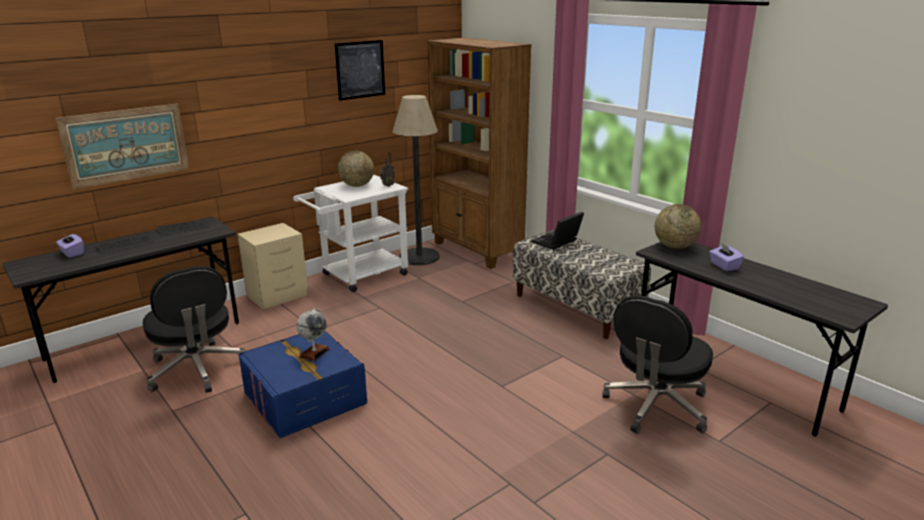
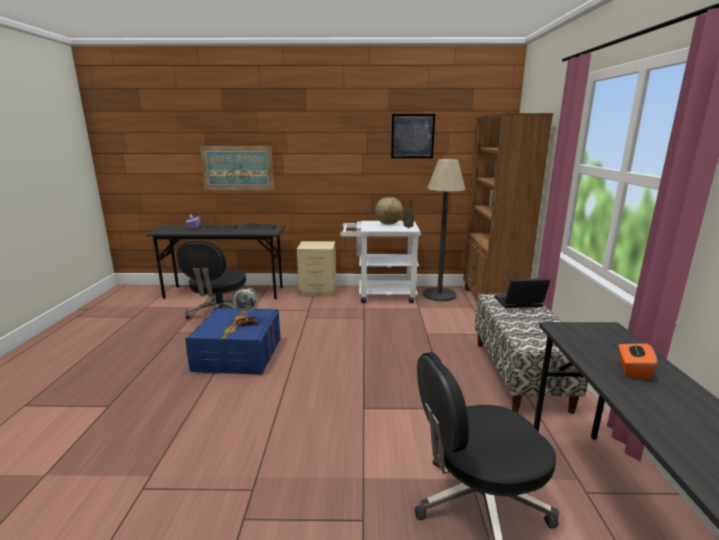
camera: 40 degrees right, 5 degrees down
(675, 246) = (597, 331): globe -> none
(724, 266) = (633, 370): purple tissue box -> orange tissue box

